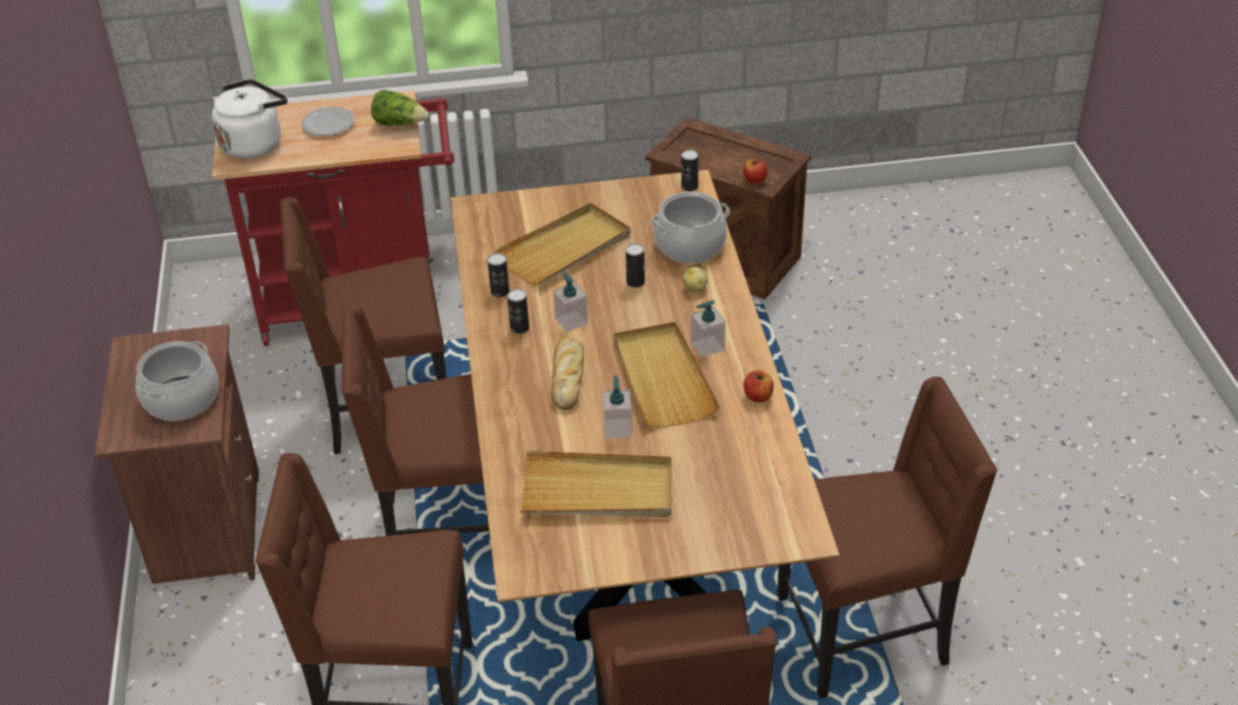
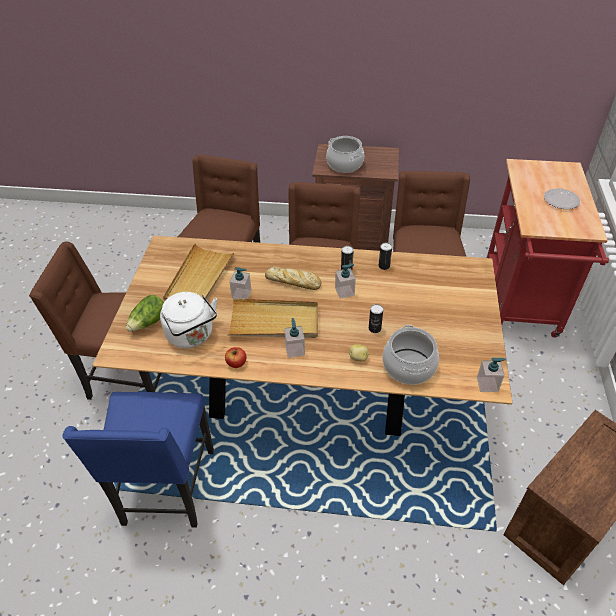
camera: 105 degrees right, 5 degrees up
(254, 143) = (540, 173): white kettle -> white kettle (192, 336)
(400, 123) = (560, 229): lettuce -> lettuce (149, 322)
(565, 248) = (421, 301): beige tray -> none
(689, 186) = (487, 384): can -> soap dispenser
(754, 180) = (555, 480): apple -> none
(866, 631) = (167, 489): brown chair -> blue chair

